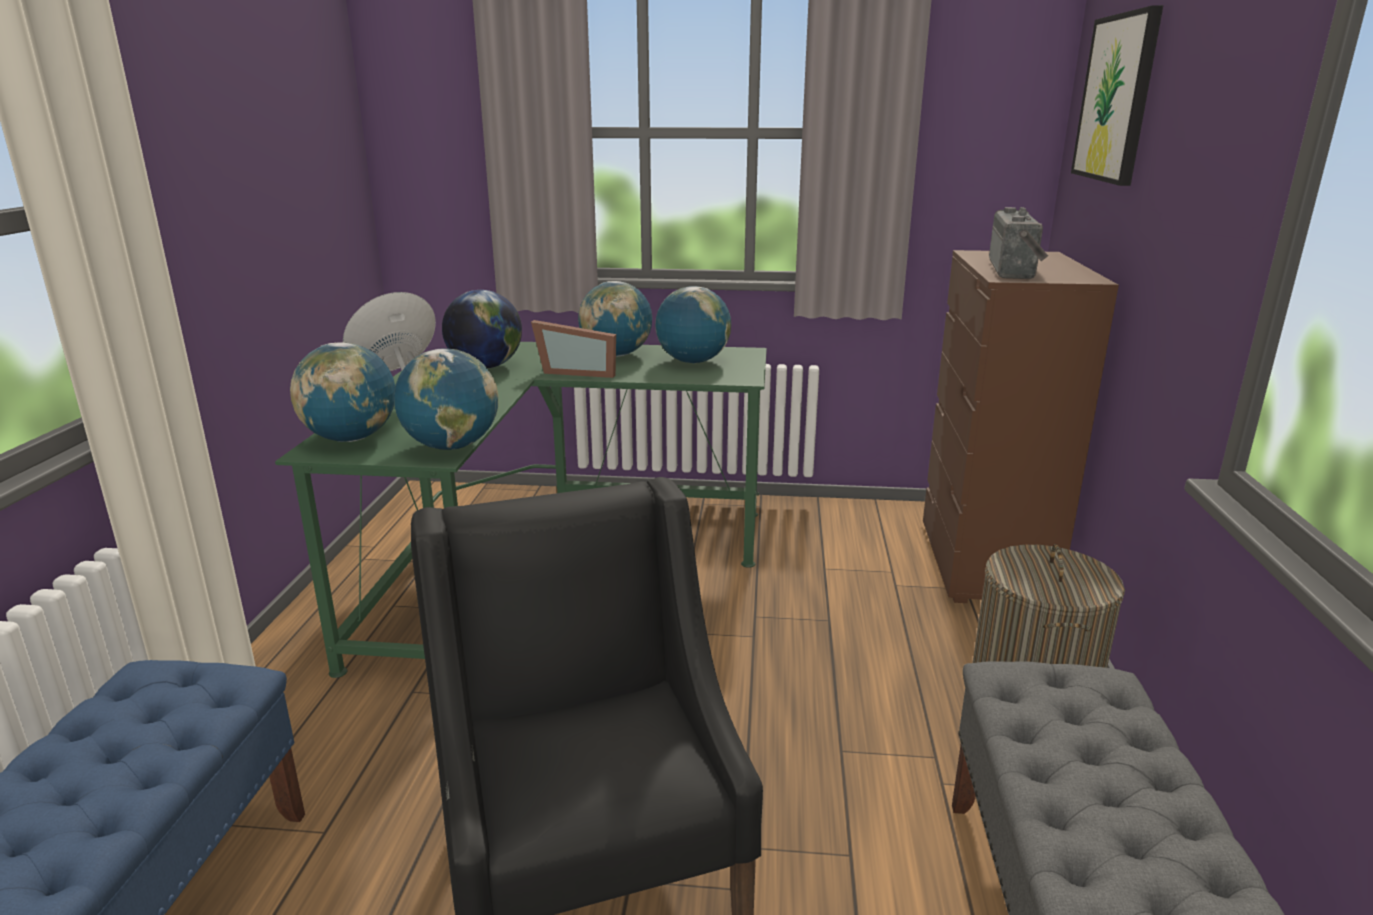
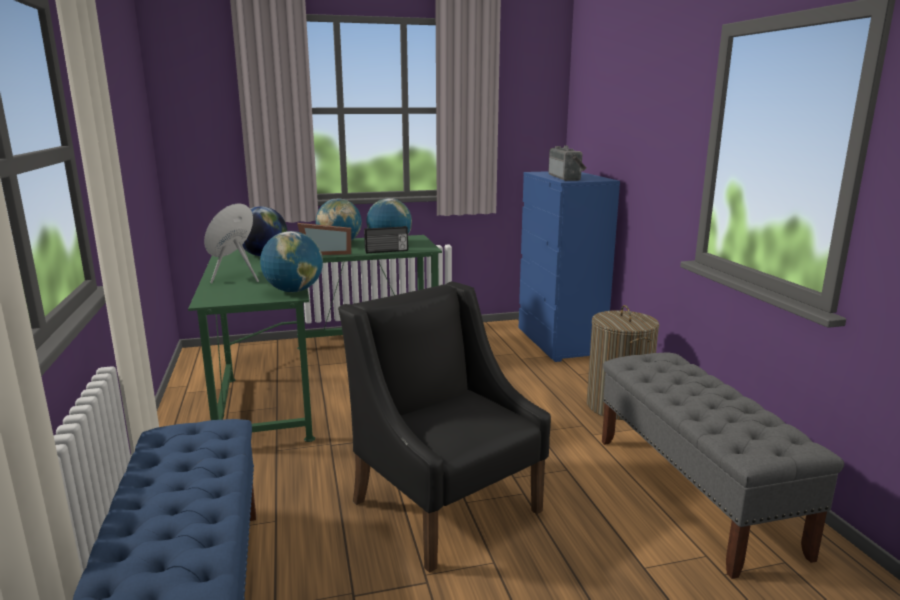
camera: 20 degrees left, 5 degrees down
(351, 438) = (224, 294): globe -> none
(673, 377) = (386, 251): none -> radio
(984, 563) = (560, 343): brown dresser -> blue dresser
(1117, 98) = (602, 90): picture -> none

